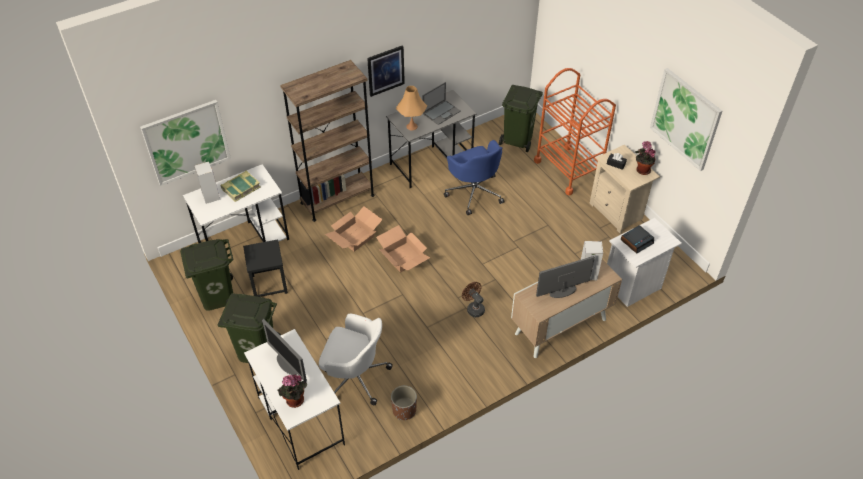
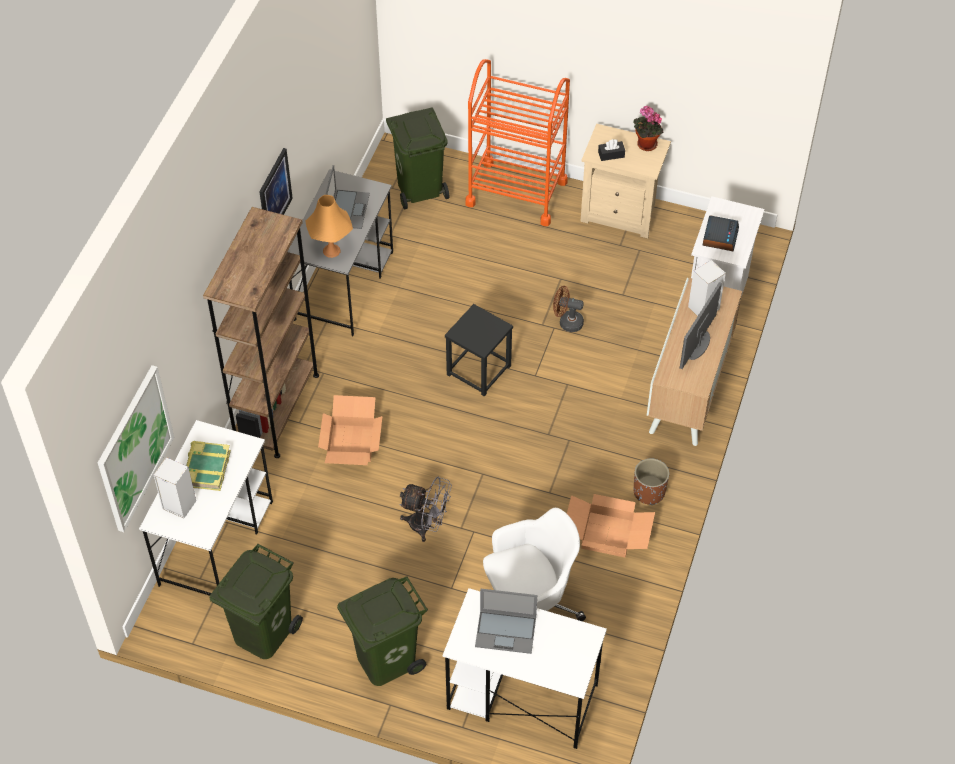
camera: 40 degrees left, 5 degrees up
(269, 284) = (311, 573): black stool -> black stool (479, 370)
(287, 364) = (506, 631): monitor -> laptop
(294, 402) = (558, 664): potted plant -> none
(347, 300) = (427, 525): none -> grey fan
(404, 257) = (437, 428): cardboard box -> cardboard box (608, 534)
(404, 410) = (620, 601): brown planter -> brown planter (649, 492)
(473, 308) = (578, 435): brown fan -> brown fan (567, 322)
(474, 192) = (436, 291): blue office chair -> none
(685, 119) = (693, 58): picture -> none

